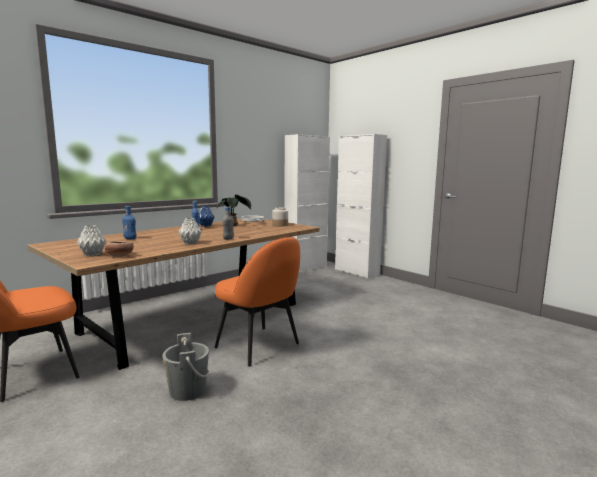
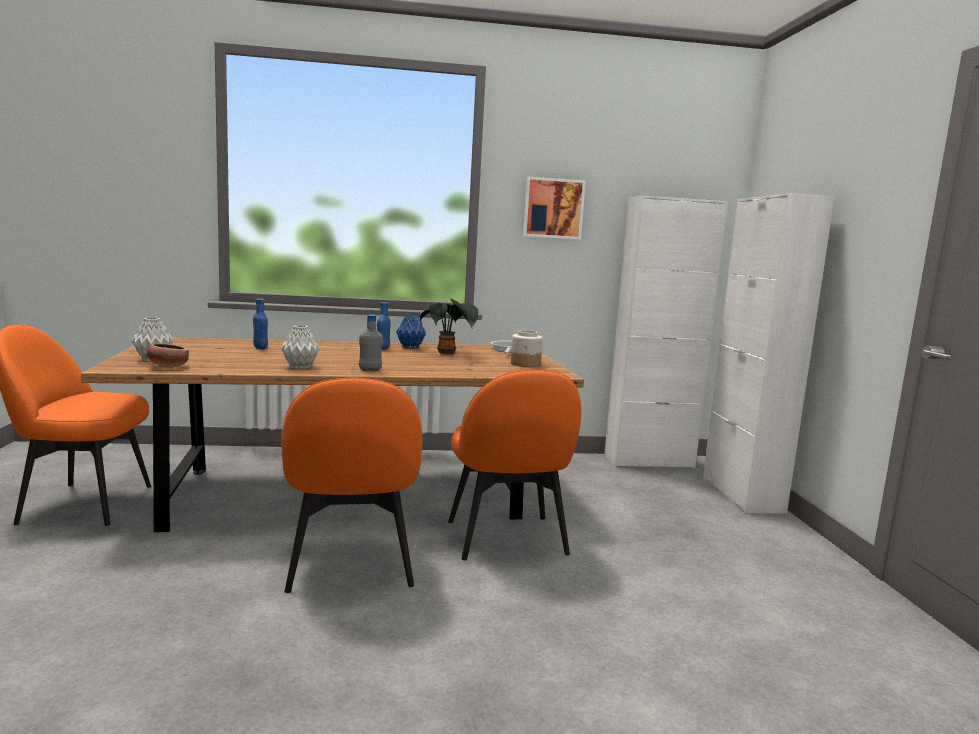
camera: 35 degrees right, 0 degrees up
(187, 390) = (164, 592): grey bucket -> none
(251, 141) = (553, 208): none -> picture
(303, 313) = (507, 539): none -> orange chair

